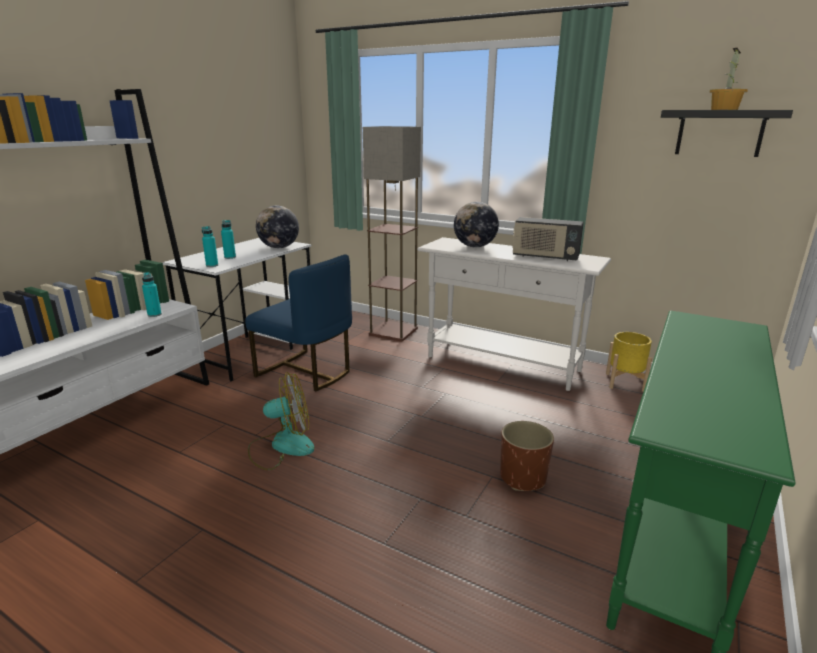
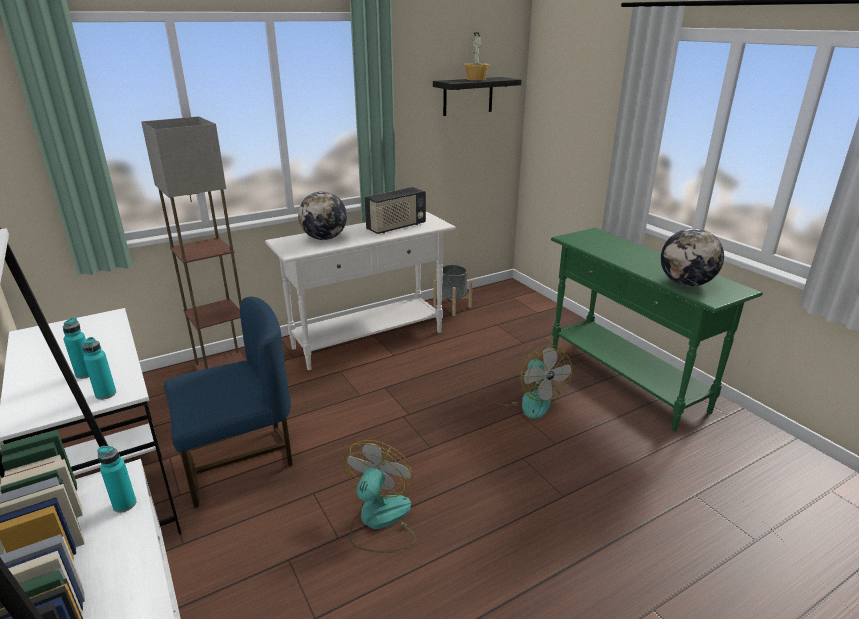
camera: 60 degrees left, 5 degrees up
(279, 247) = (102, 330): globe -> globe (686, 283)
(523, 478) = (530, 400): brown planter -> fan
(625, 382) = (452, 307): yellow planter -> grey planter

